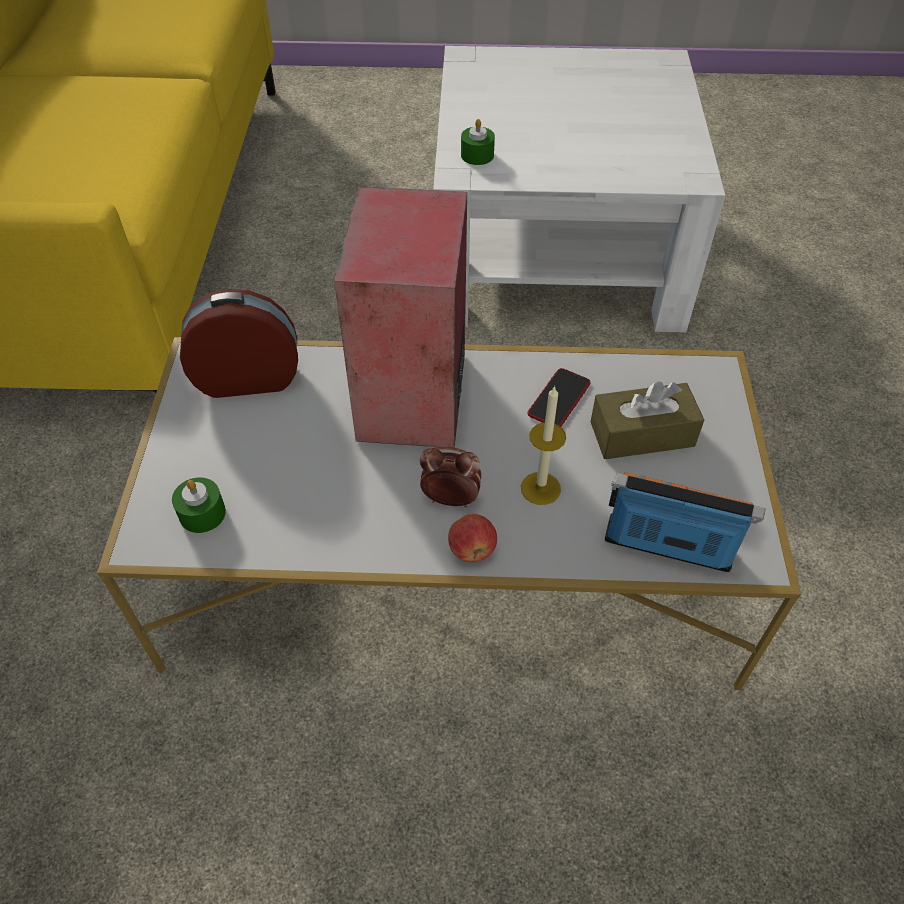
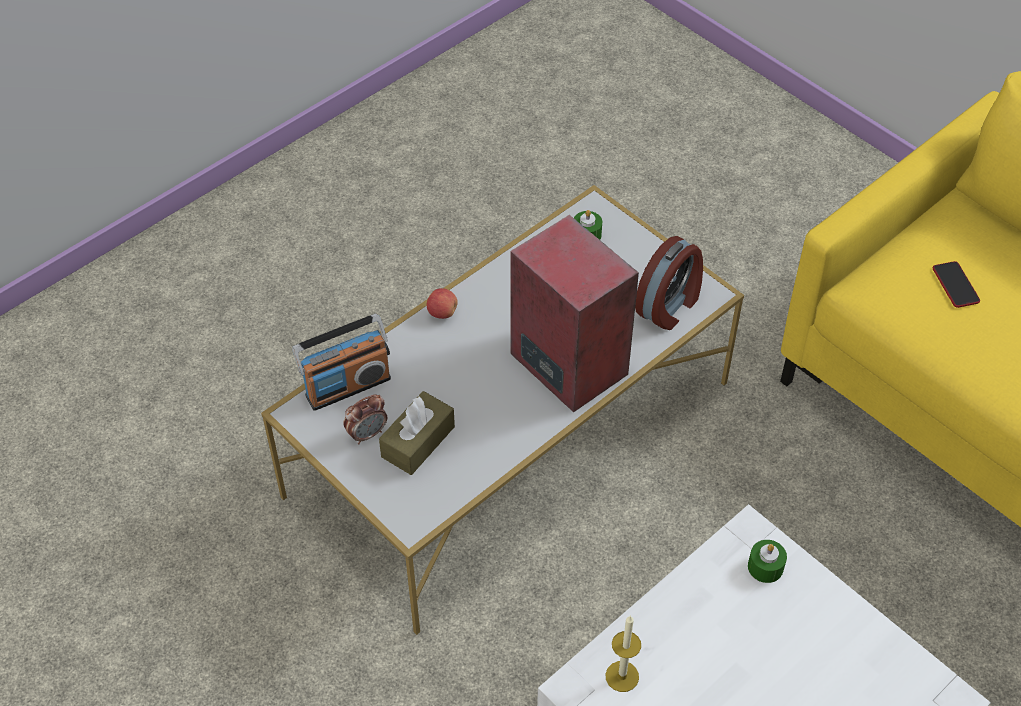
camera: 135 degrees right, 0 degrees up
(450, 499) = (481, 327): alarm clock -> alarm clock (367, 434)
(540, 488) = (441, 367): candle -> candle (622, 676)
(559, 399) = (487, 427): phone -> phone (955, 285)

